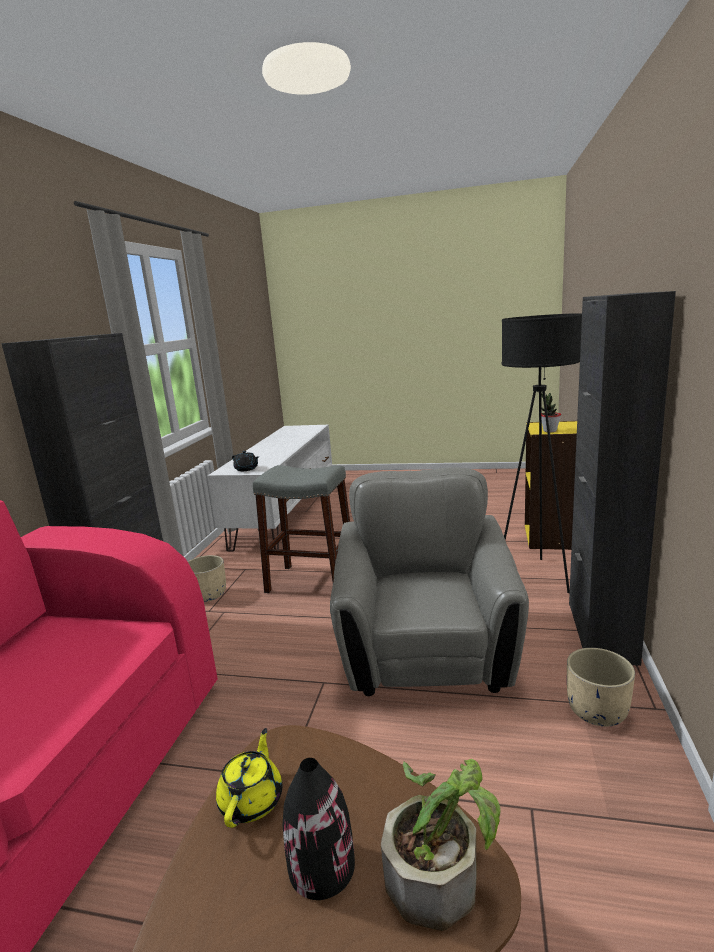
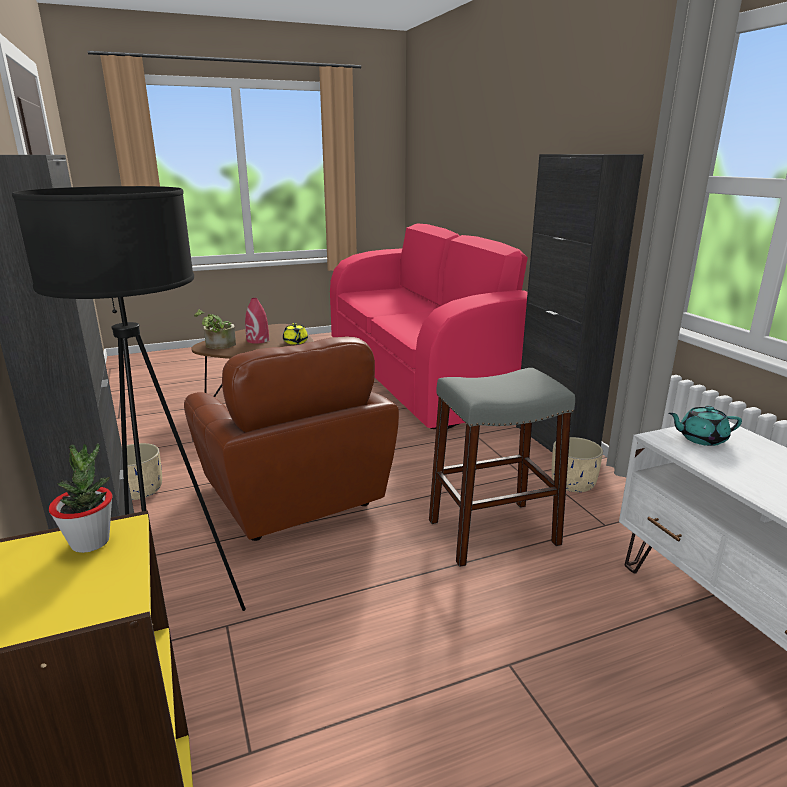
camera: 145 degrees right, 5 degrees up
(246, 469) = (701, 439): black teapot -> turquoise teapot
(322, 865) = (258, 340): black vase -> red vase
(426, 651) = (292, 496): grey armchair -> brown armchair

